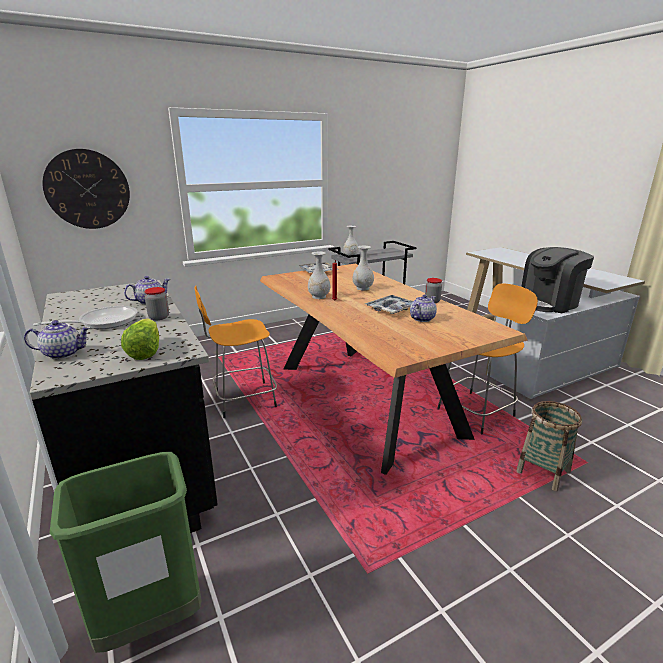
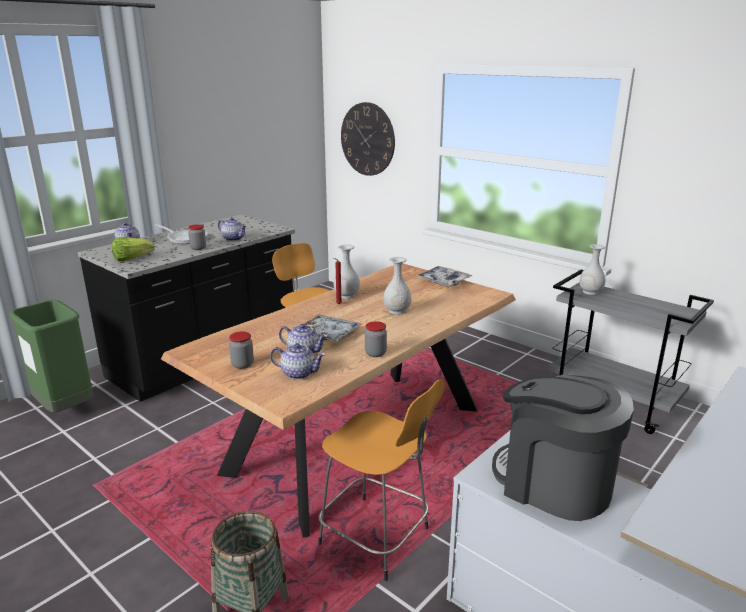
camera: 70 degrees right, 0 degrees up
(437, 338) = (242, 364): none -> jar
(458, 323) = (299, 373): none -> teapot

